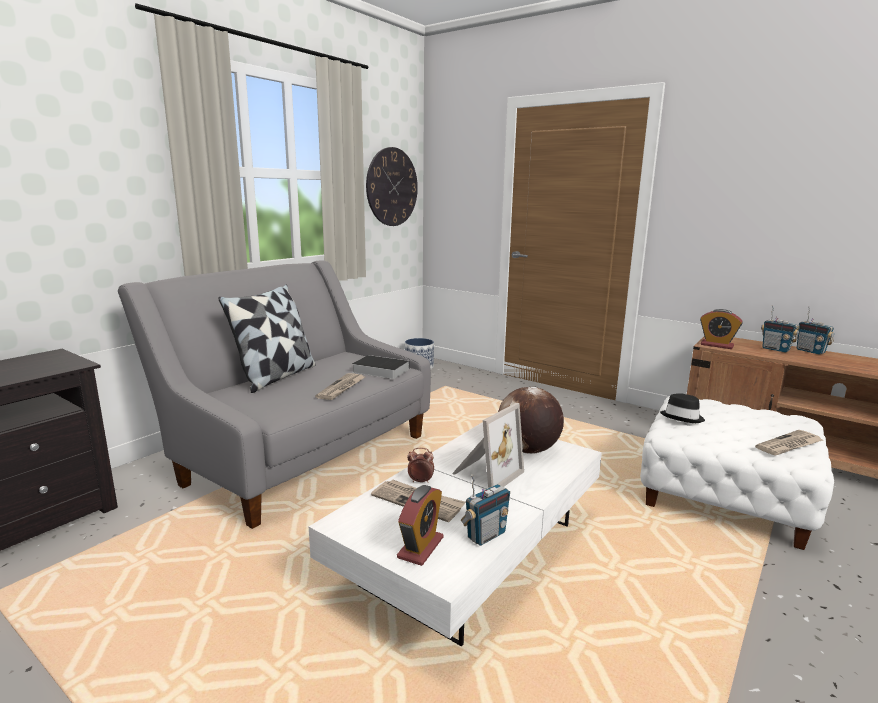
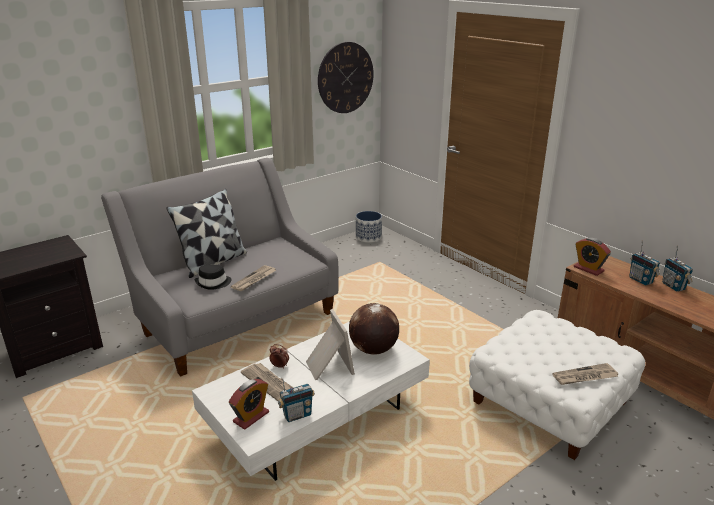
camera: 15 degrees right, 10 degrees up
(379, 370) = (292, 263): book -> none
(485, 473) = (328, 366): picture frame -> picture frame turned 75 degrees counterclockwise
(682, 417) = (519, 336): black hat -> black hat (213, 283)

